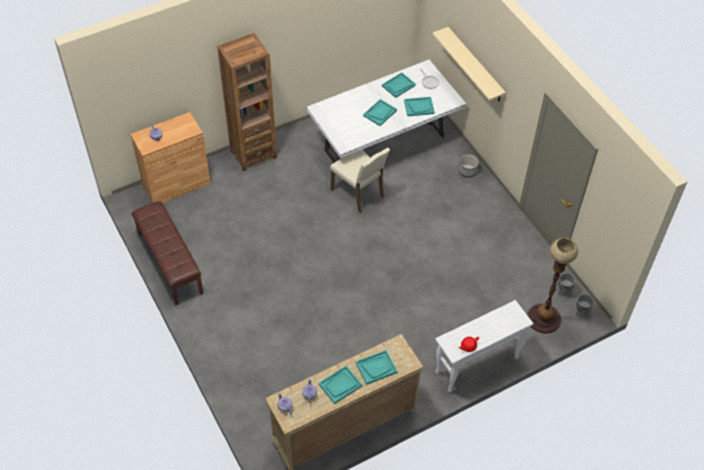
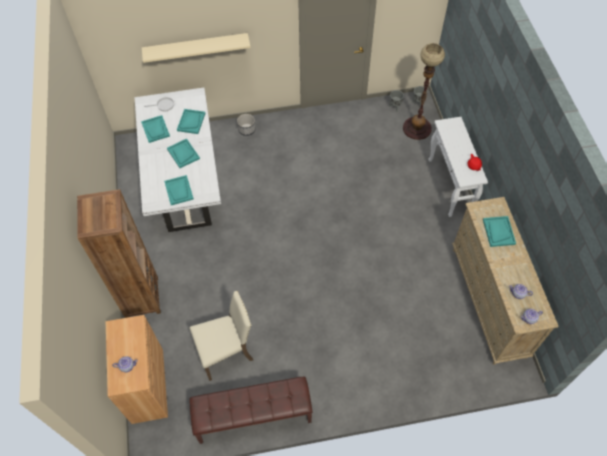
camera: 70 degrees left, 5 degrees up
(340, 385) = (512, 265): turquoise tray -> turquoise tray (179, 191)
(359, 193) = (235, 218): beige chair -> beige chair (226, 352)

